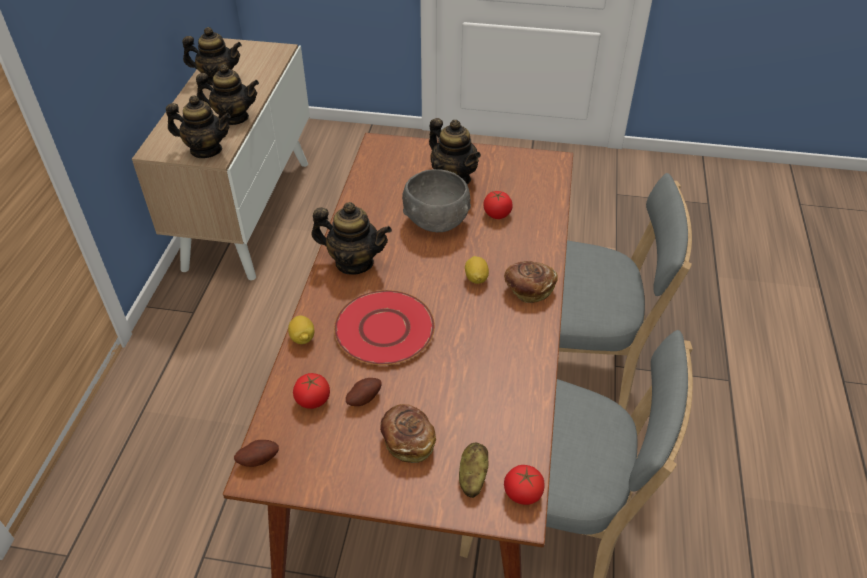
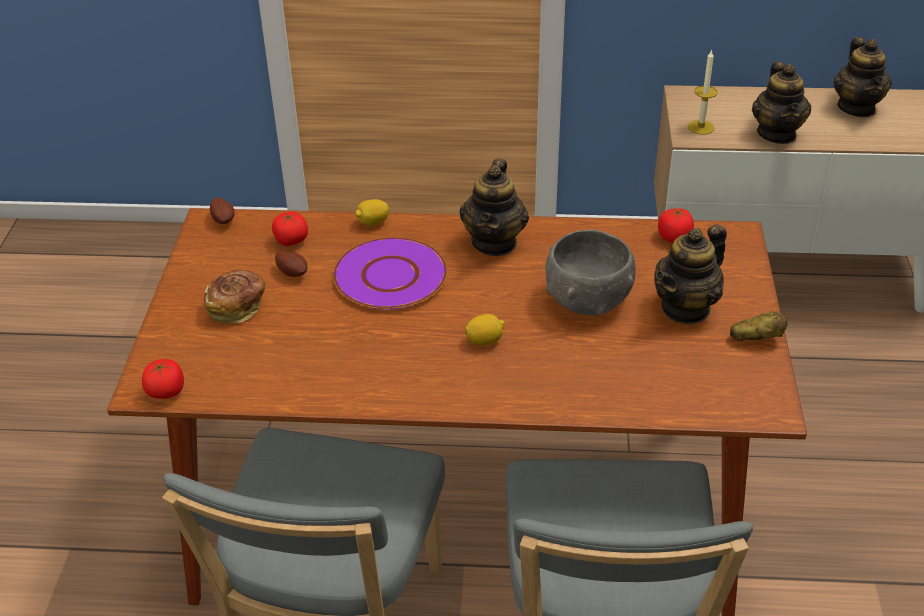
camera: 85 degrees right, 5 degrees down
(206, 150) = (701, 127): teapot -> candle
(384, 329) = (389, 276): red plate -> purple plate
(472, 477) = (189, 354): potato -> potato (756, 338)
(497, 214) = (619, 353): tomato -> tomato (674, 237)
(528, 289) = (471, 388): bread -> none

